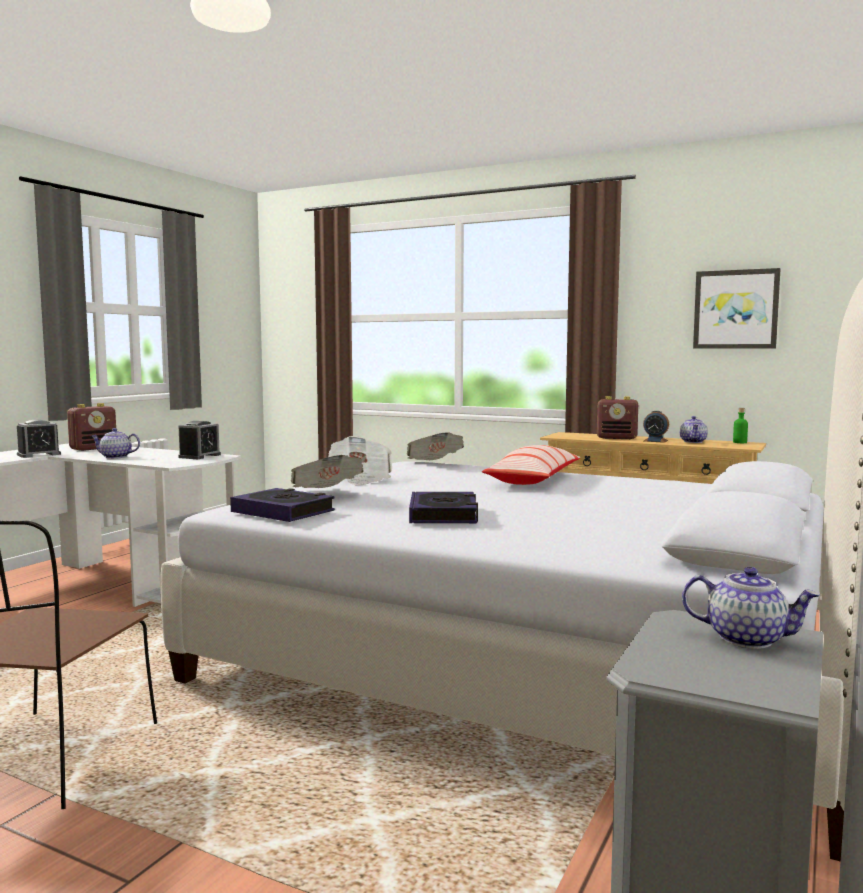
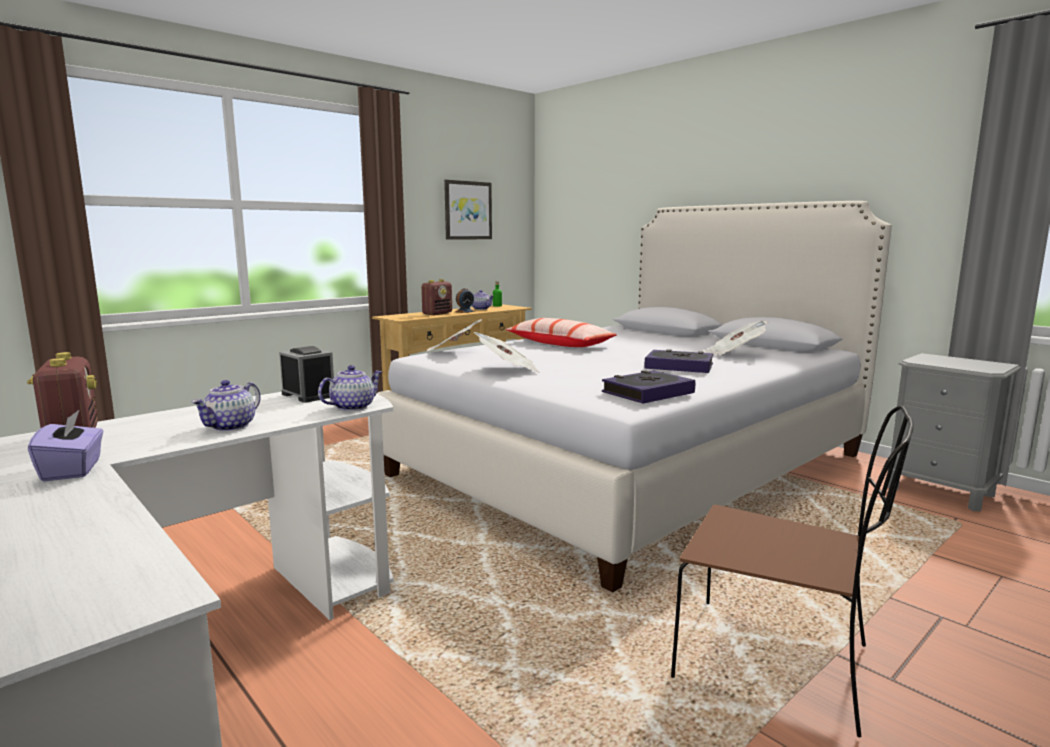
camera: 70 degrees left, 5 degrees up
(39, 454) = (73, 470): alarm clock -> purple tissue box
(327, 494) = (577, 380): newspaper -> newspaper (733, 354)
(747, 639) = (939, 359): teapot -> teapot (352, 407)

